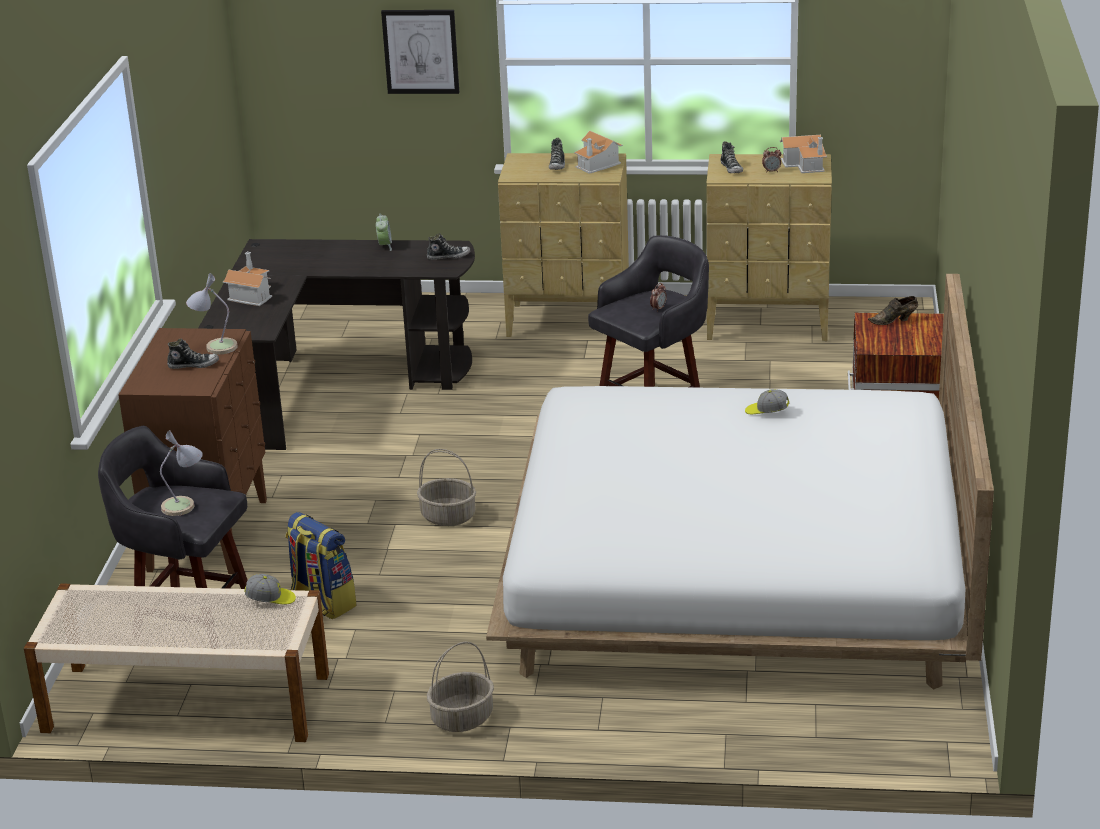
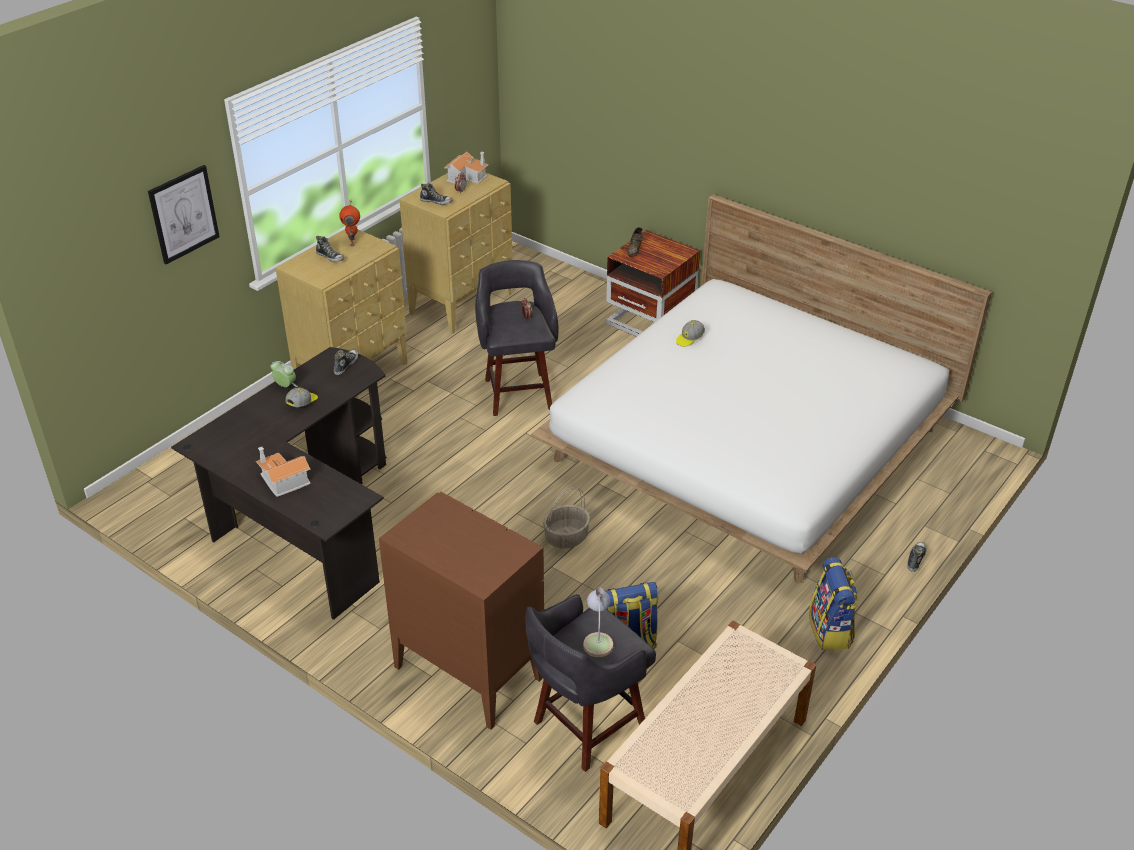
camera: 60 degrees left, 10 degrees up
(193, 365) = (474, 540): shoe -> shoe (915, 559)
(215, 347) = (453, 518): table lamp -> none
(270, 599) = (727, 650): cap -> cap (302, 403)
(462, 719) = (830, 631): basket -> backpack
(597, 164) = (353, 242): toy house -> toy robot

